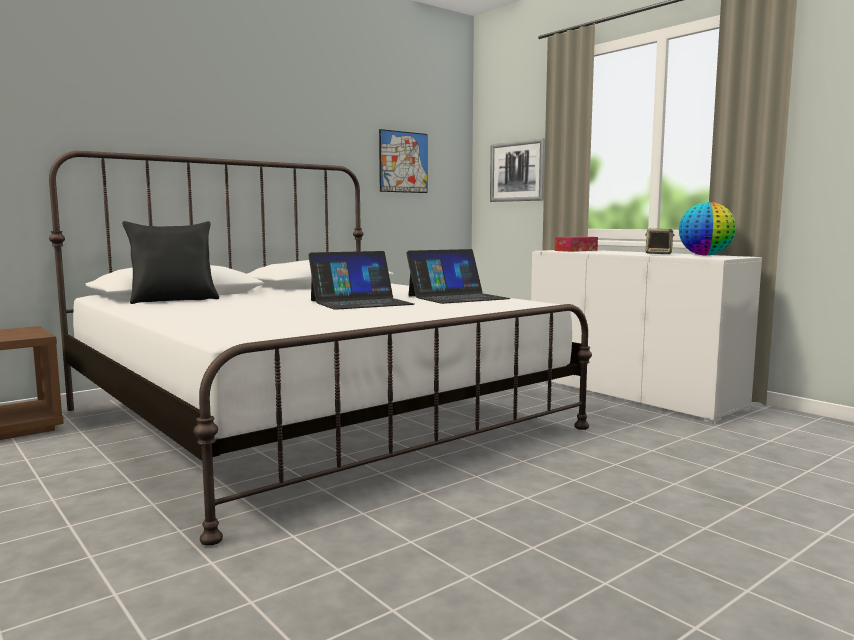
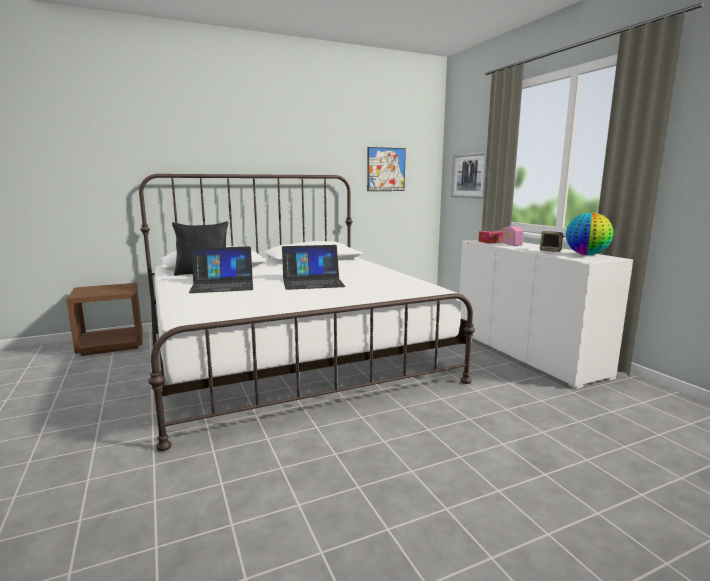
camera: 15 degrees right, 5 degrees up
(457, 297) = (385, 279): laptop -> laptop (222, 285)
(601, 252) = (511, 245): none -> radio

